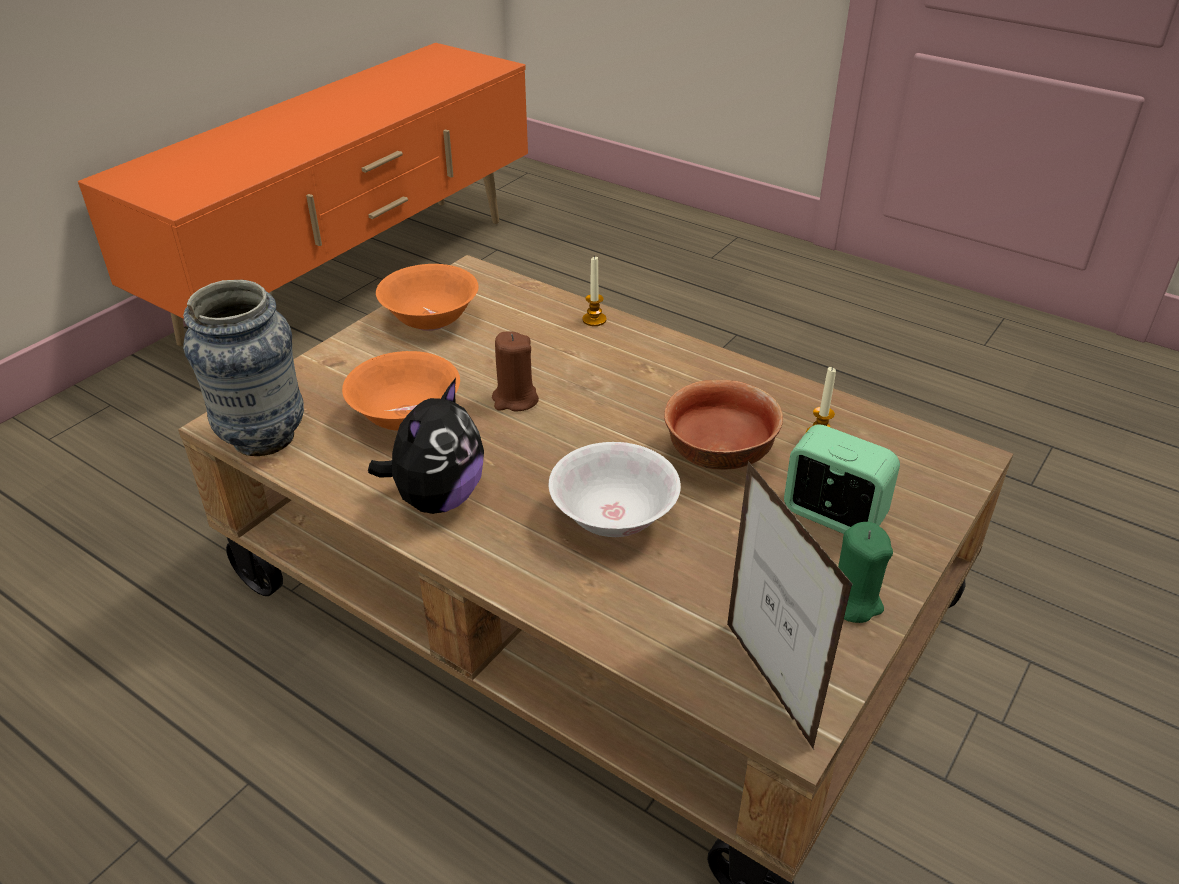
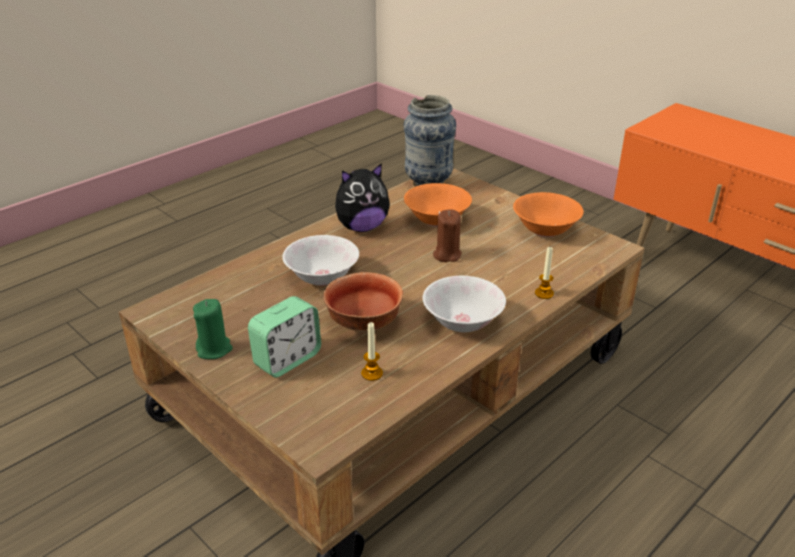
camera: 100 degrees right, 5 degrees down
(437, 498) = (361, 227): plush toy -> plush toy turned 60 degrees counterclockwise
(681, 375) = (462, 322): none -> white bowl
(768, 683) = (180, 308): picture frame -> none

